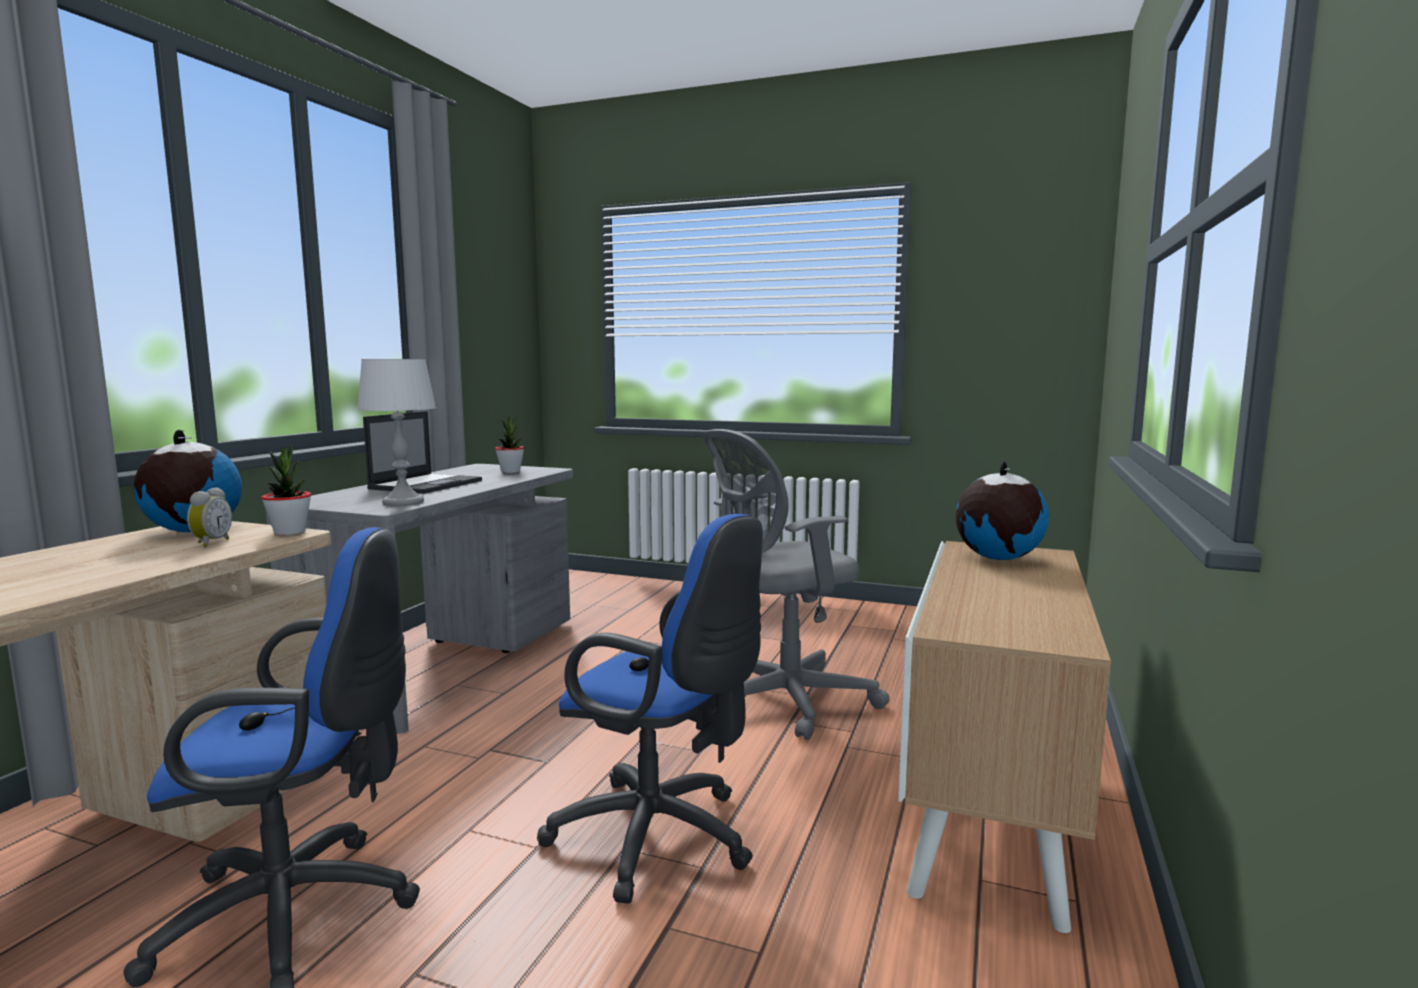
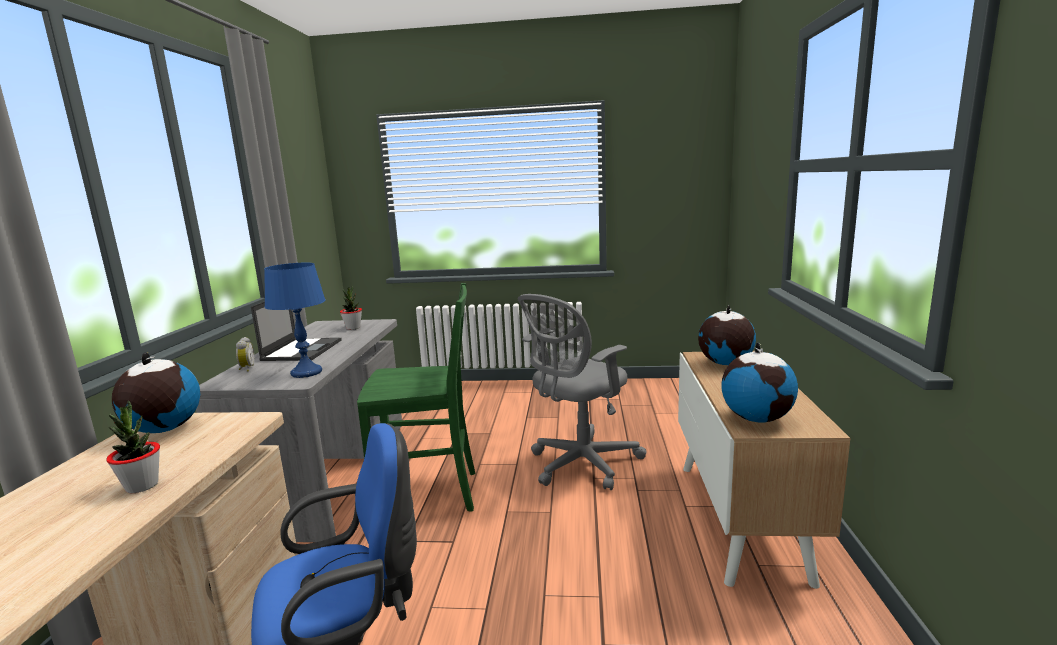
camera: 15 degrees left, 5 degrees up
(210, 543) = (196, 441): alarm clock -> alarm clock (246, 369)
(290, 532) = (251, 418): potted plant -> potted plant (142, 486)
(403, 502) = (306, 372): grey table lamp -> blue table lamp
(554, 703) = (430, 494): none -> green chair
(661, 839) = (563, 583): blue office chair -> none
(974, 620) = (756, 418): none -> globe

